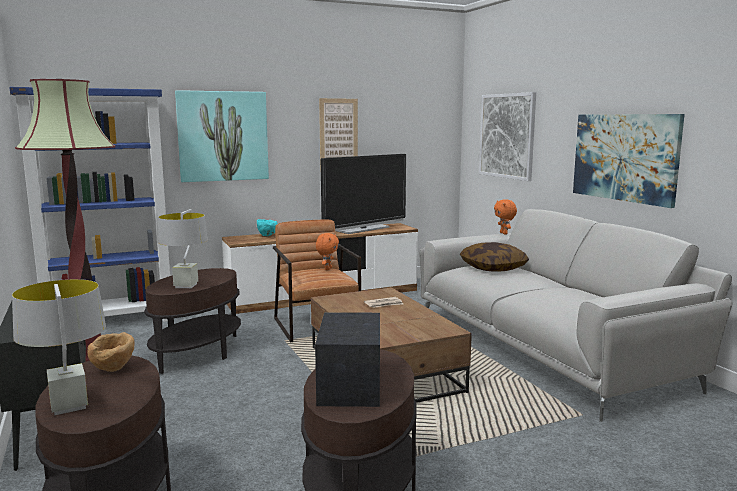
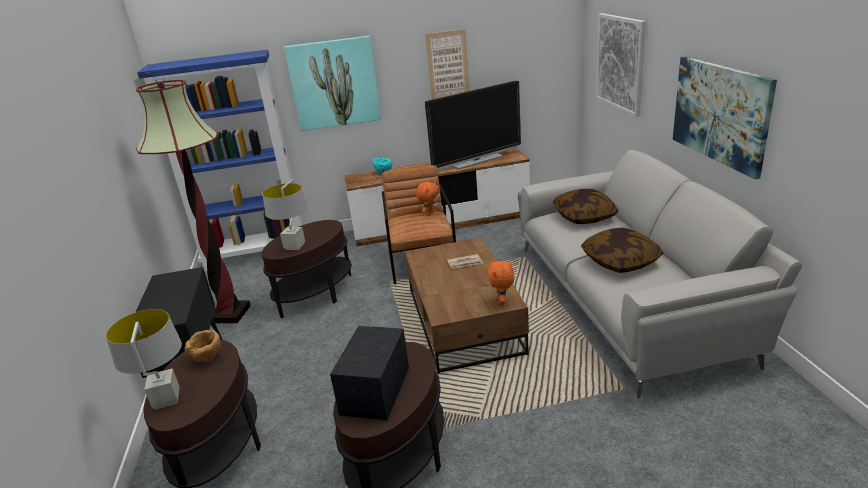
camera: 15 degrees right, 15 degrees up
(504, 233) = (607, 172): orange plush toy -> orange plush toy (502, 302)
(550, 294) = (620, 261): none -> pillow

